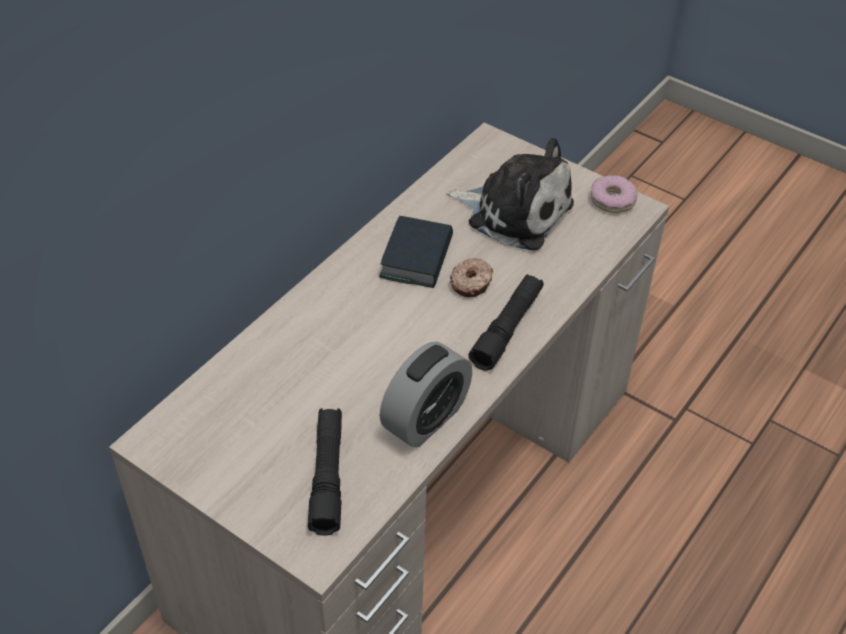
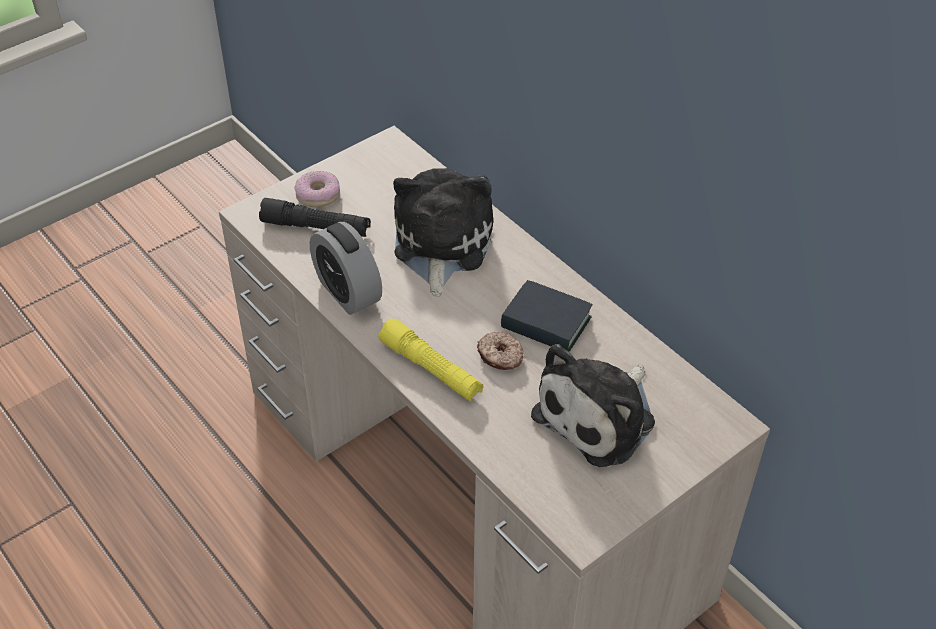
camera: 105 degrees right, 0 degrees up
(327, 355) = (440, 245): none -> plush toy
(507, 329) = (431, 369): black flashlight -> yellow flashlight
(612, 200) = (602, 513): donut -> donut (318, 195)

